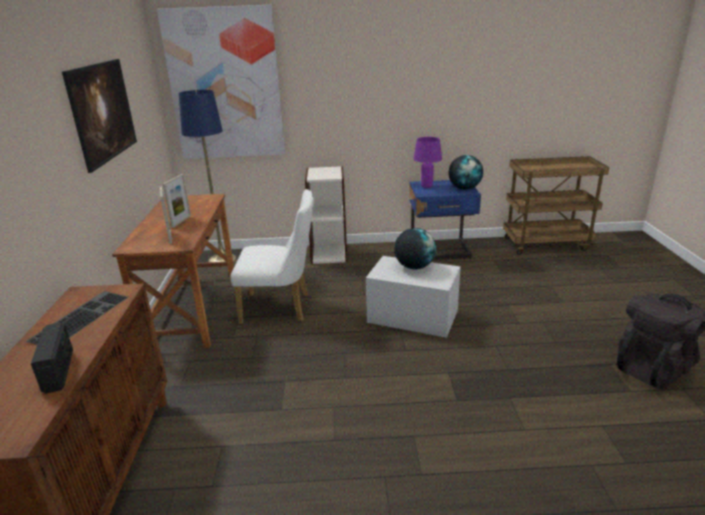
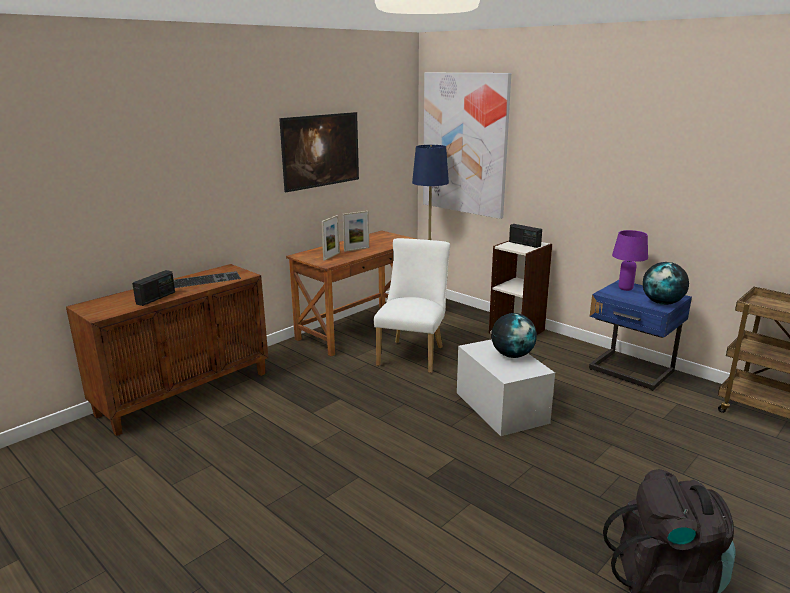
camera: 45 degrees right, 5 degrees down
(281, 308) = (413, 354): white chair -> white chair turned 120 degrees counterclockwise
(324, 172) = (524, 244): none -> radio

